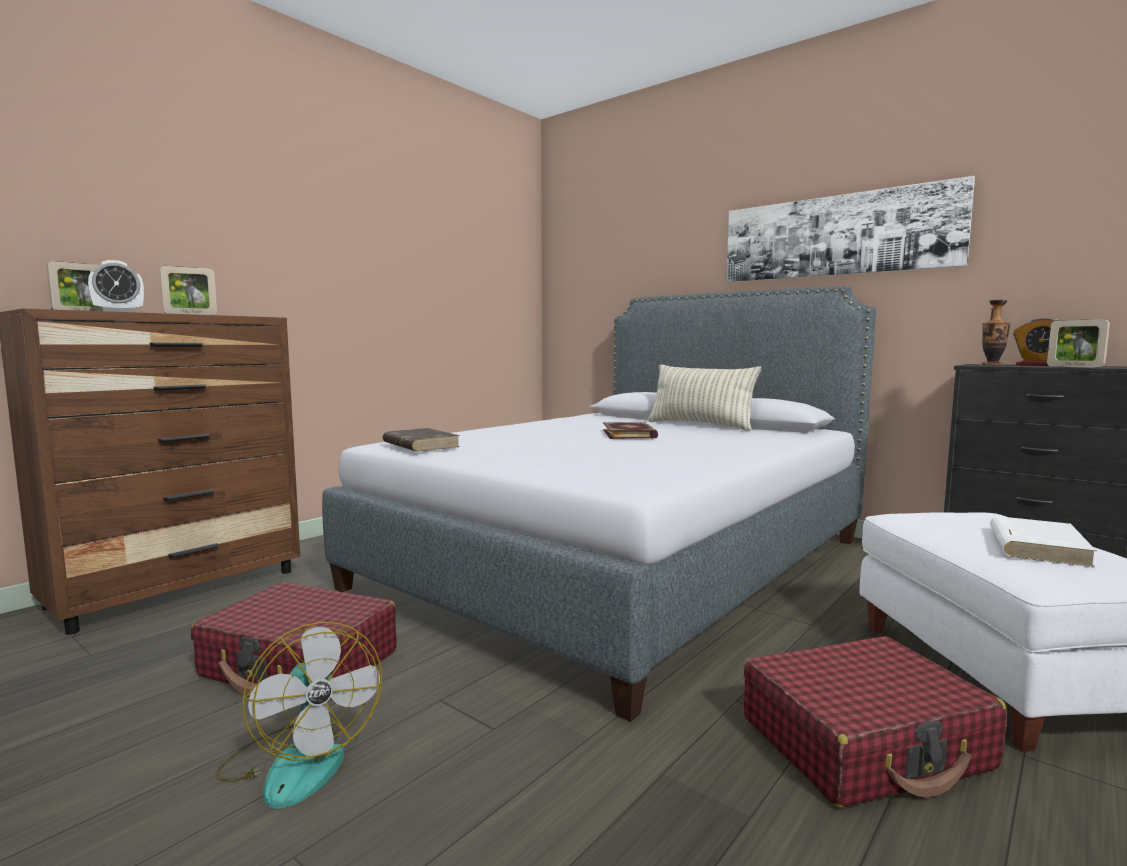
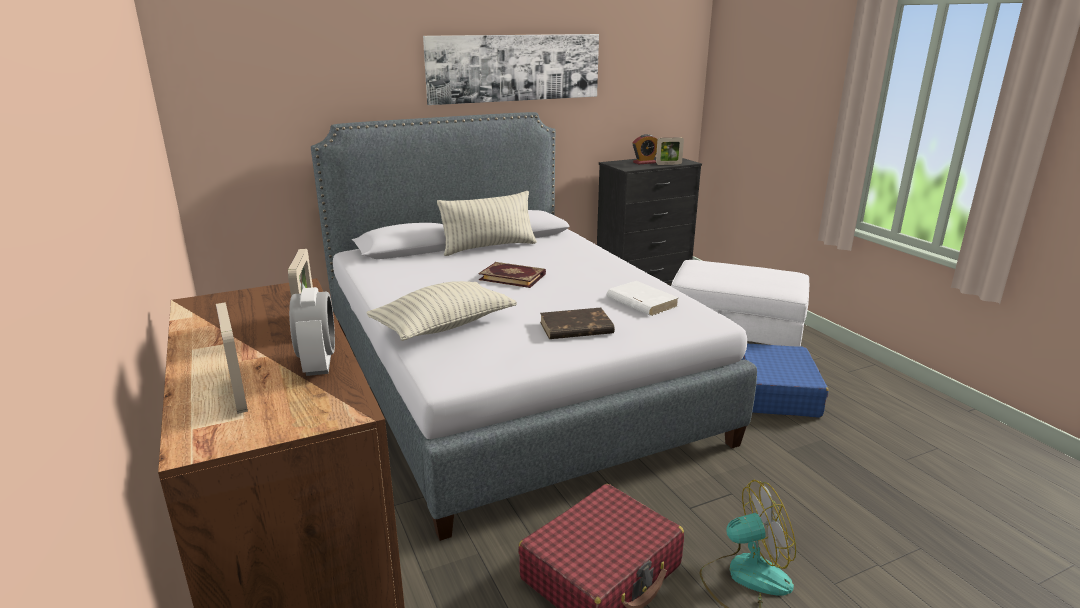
camera: 65 degrees left, 15 degrees up
(420, 444) = (493, 358): brown book -> brown book (575, 328)
(481, 434) = (444, 326): none -> pillow
(865, 743) = (776, 392): red suitcase -> blue suitcase
(992, 365) = (631, 166): vase -> none
(1036, 546) = (755, 275): white book -> white book (641, 302)

